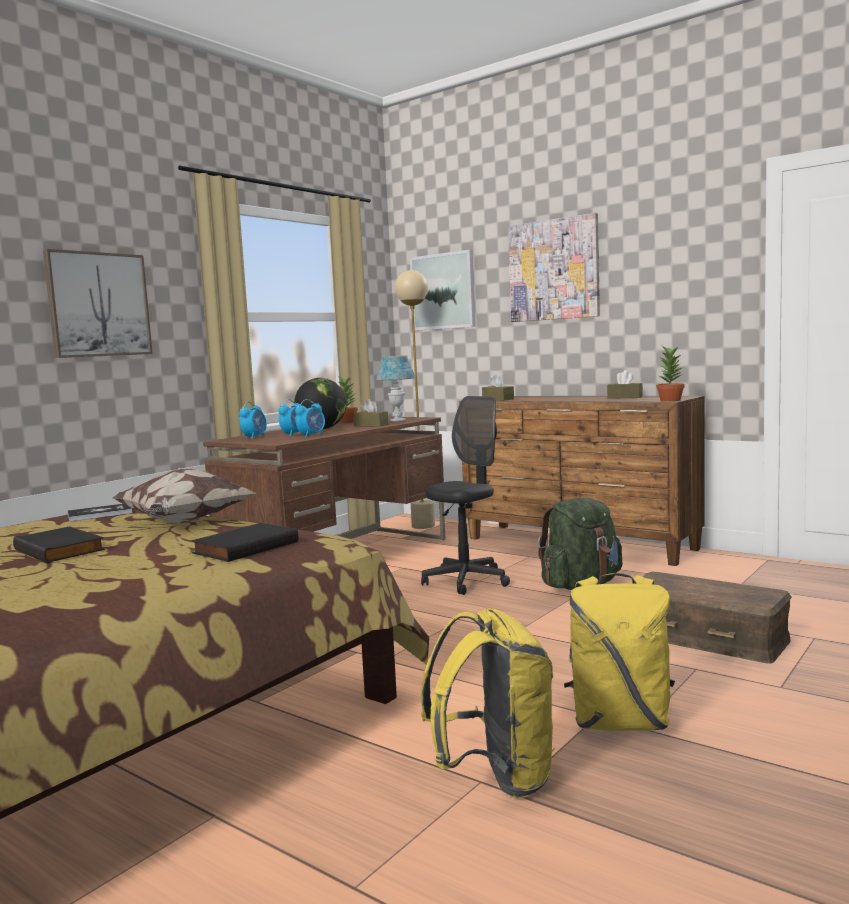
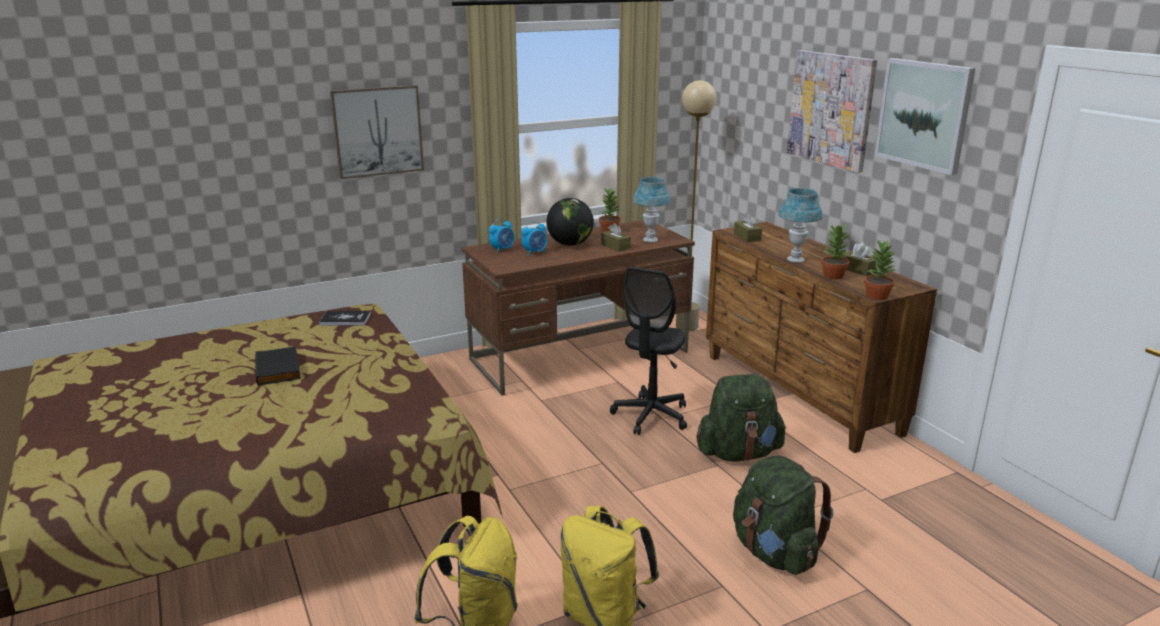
camera: 25 degrees right, 15 degrees up
(185, 521) = (381, 351): pillow -> none
(245, 547) = (378, 404): black book -> none
(312, 436) = (543, 260): alarm clock -> none
(443, 291) = (739, 100): picture -> picture (924, 114)
(466, 581) = (651, 416): black office chair -> black office chair turned 135 degrees clockwise
(565, 400) = (795, 260): none -> blue table lamp
(612, 400) = (832, 276): none -> potted plant
(706, 636) = (774, 553): brown storage box -> green backpack

